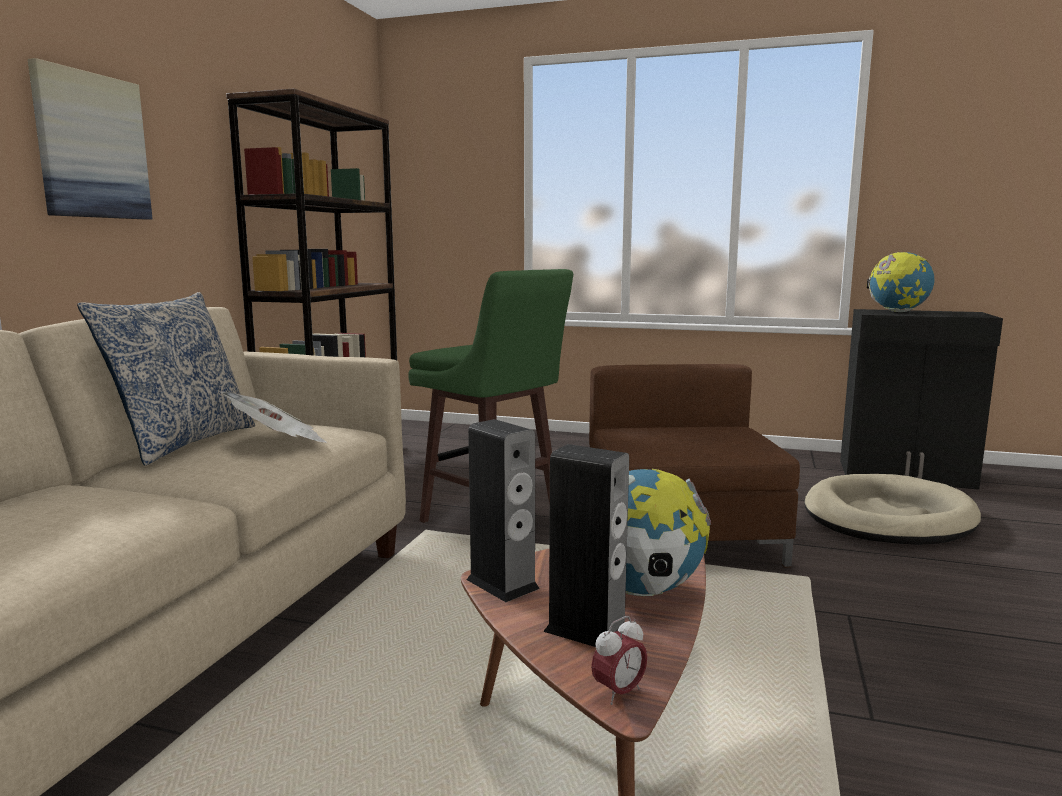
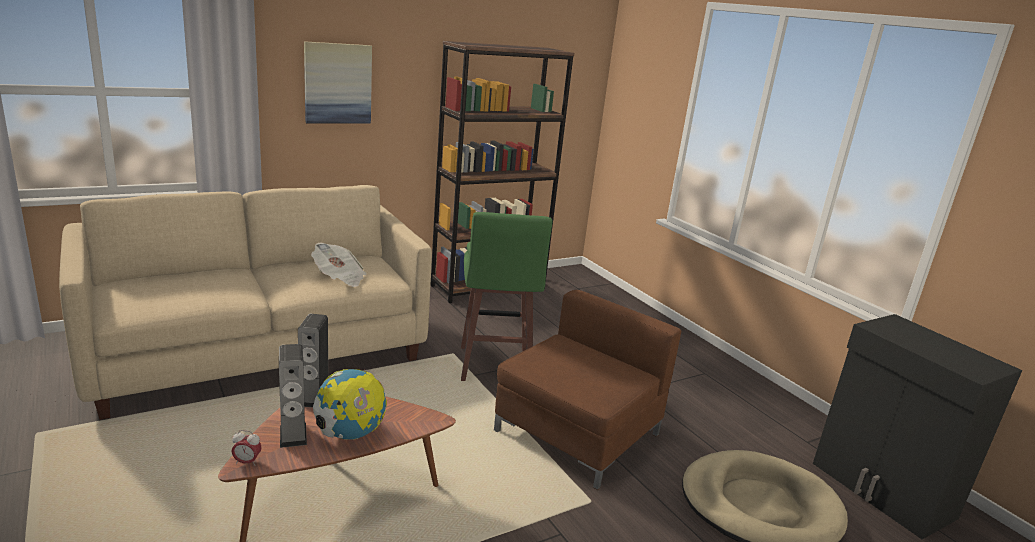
camera: 40 degrees right, 10 degrees up
(182, 443) = (311, 261): pillow -> none
(897, 312) = (913, 334): globe -> none

